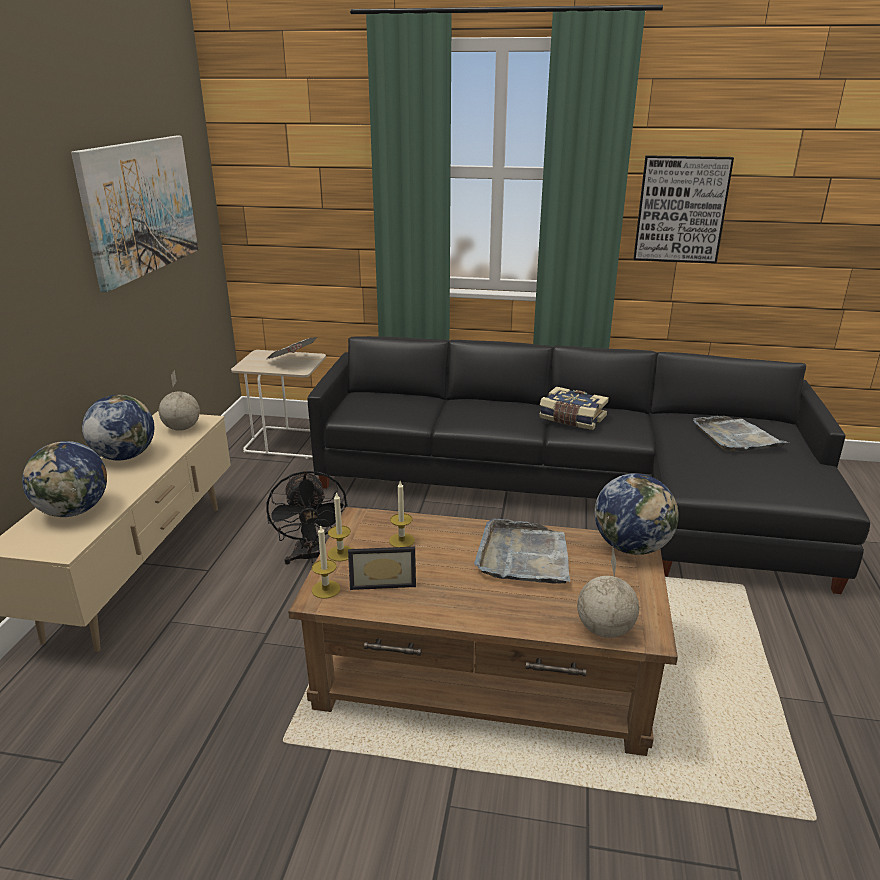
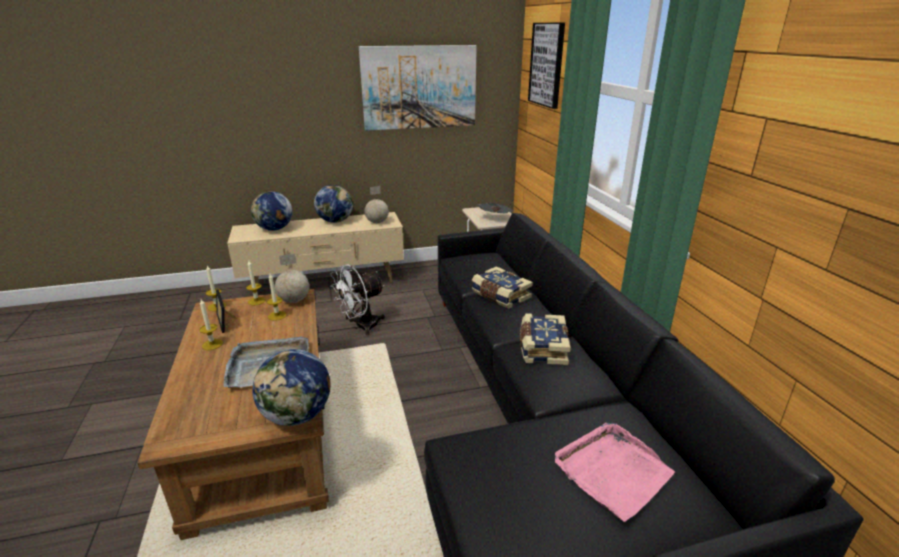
camera: 65 degrees right, 0 degrees up
(311, 557) = (361, 326): black fan -> white fan
(442, 597) = (212, 344): none -> candle
(463, 412) = (500, 296): none -> book
(605, 629) = (174, 419): globe -> globe (294, 301)
(681, 209) = (791, 176): picture -> picture (547, 64)
(736, 437) = (612, 471): grey tray -> pink tray

